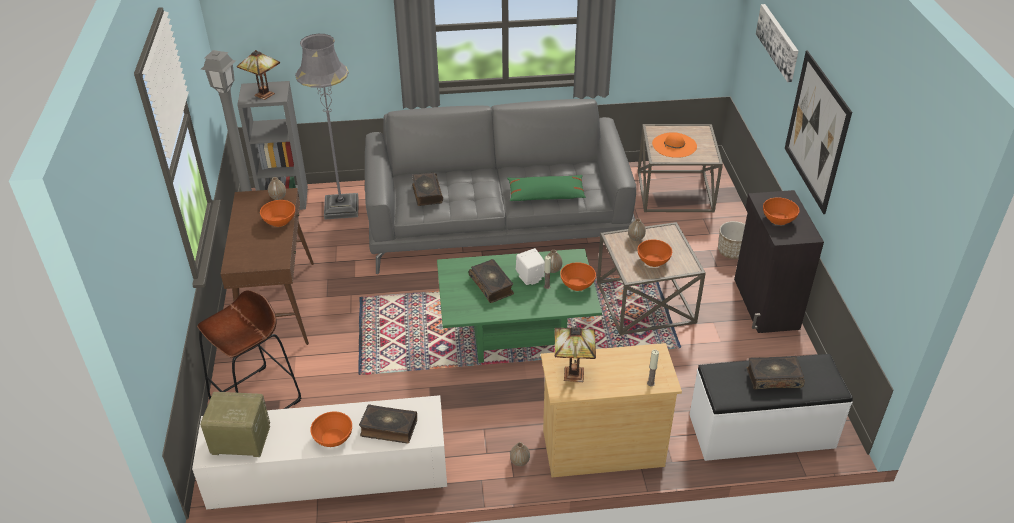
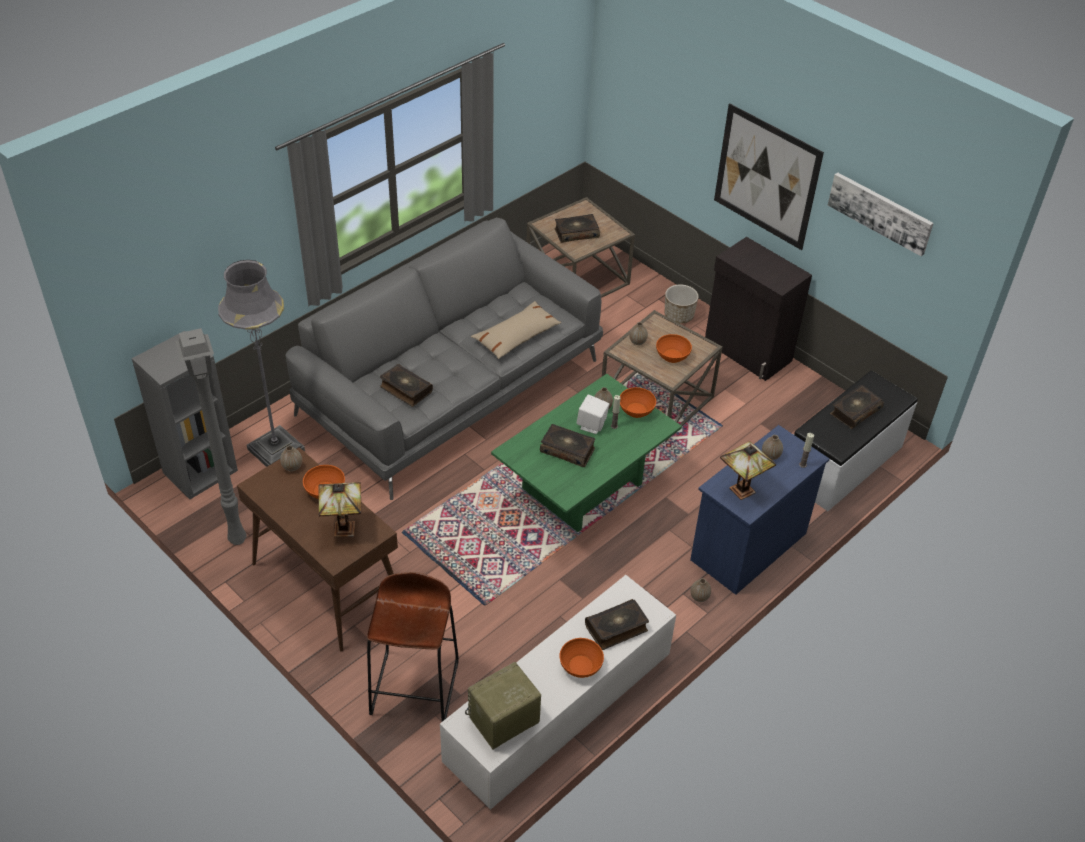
camera: 40 degrees left, 5 degrees up
(263, 95) = (176, 360): table lamp -> table lamp (342, 530)
(546, 195) = (516, 337): green pillow -> beige pillow
(602, 448) = (748, 546): beige dresser -> blue dresser
(629, 362) = (770, 456): none -> vase
(674, 145) = (576, 233): orange hat -> book
(778, 41) = (671, 99): picture -> picture (880, 212)
(778, 219) = (762, 270): orange bowl -> none

